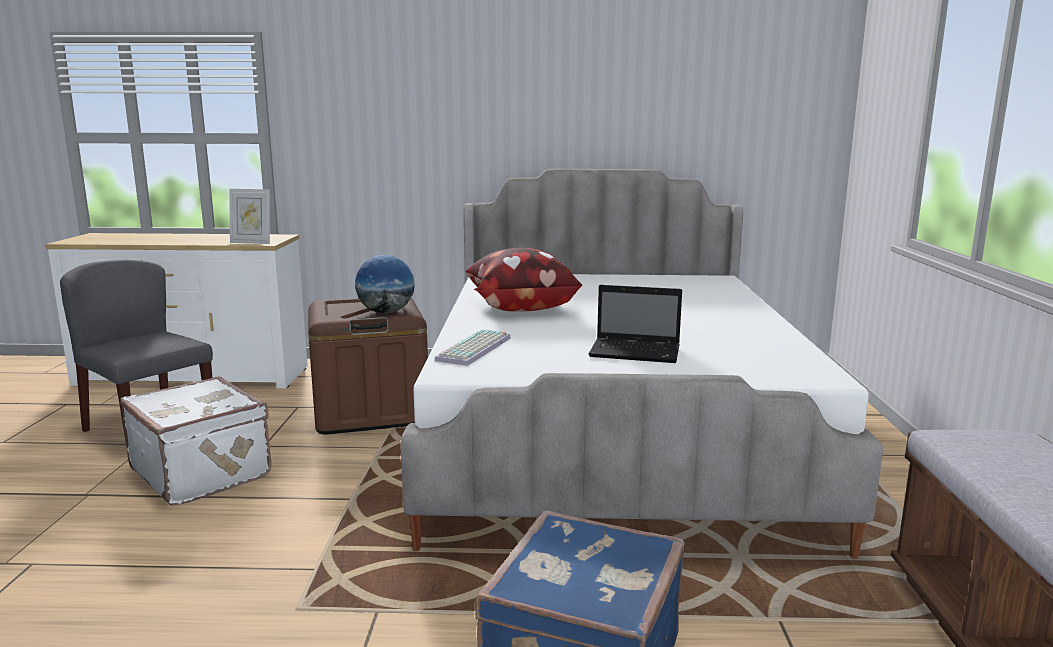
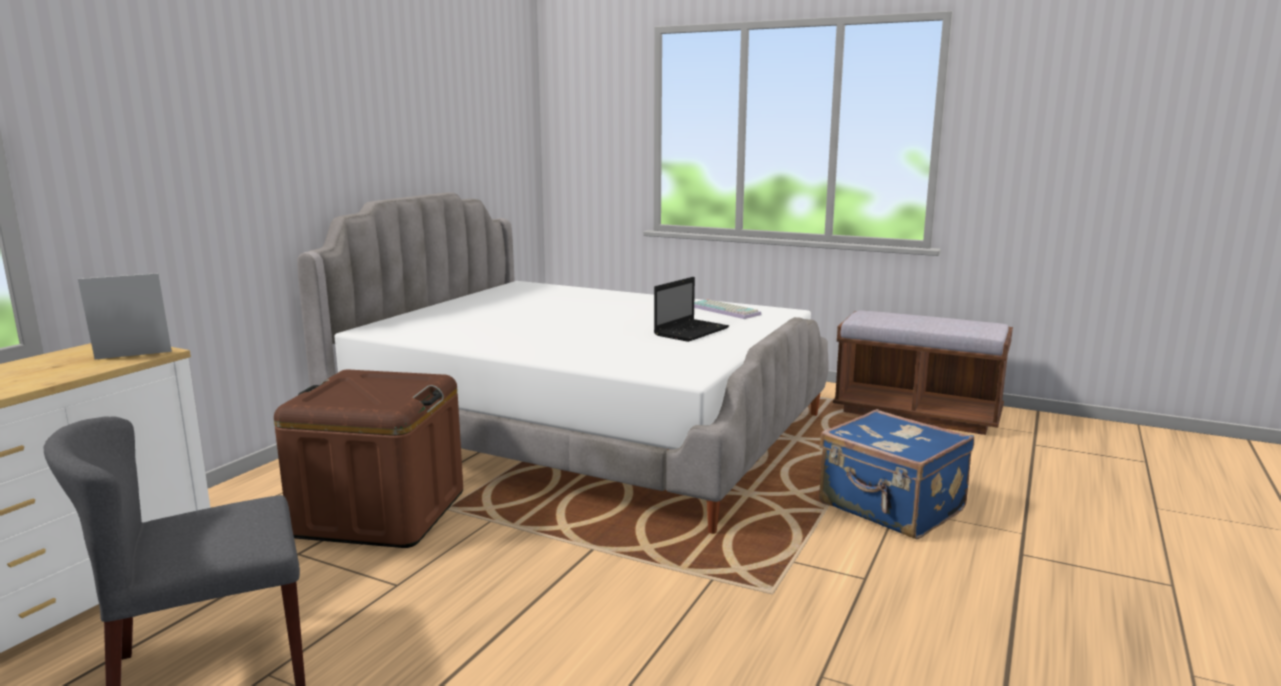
camera: 65 degrees left, 0 degrees up
(203, 472) = (429, 630): white suitcase -> none
(252, 242) = (133, 357): picture frame -> picture frame turned 150 degrees counterclockwise
(386, 312) = (400, 384): globe -> none
(475, 349) = (630, 363): keyboard -> keyboard (726, 310)
(520, 308) = (516, 337): pillow -> none

